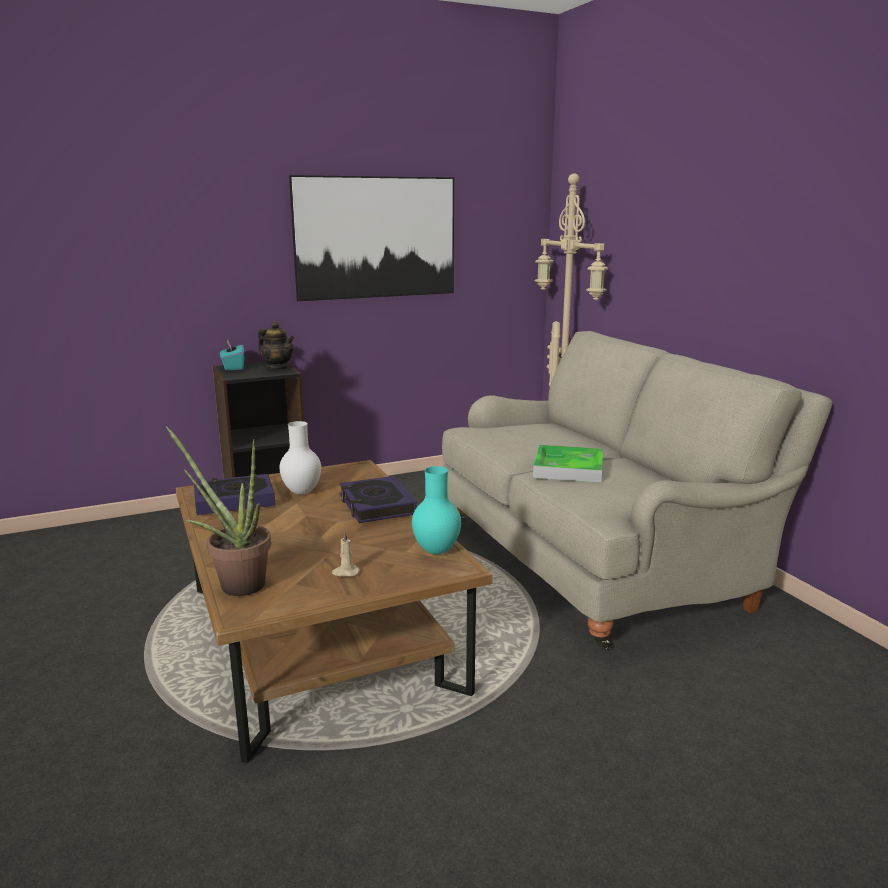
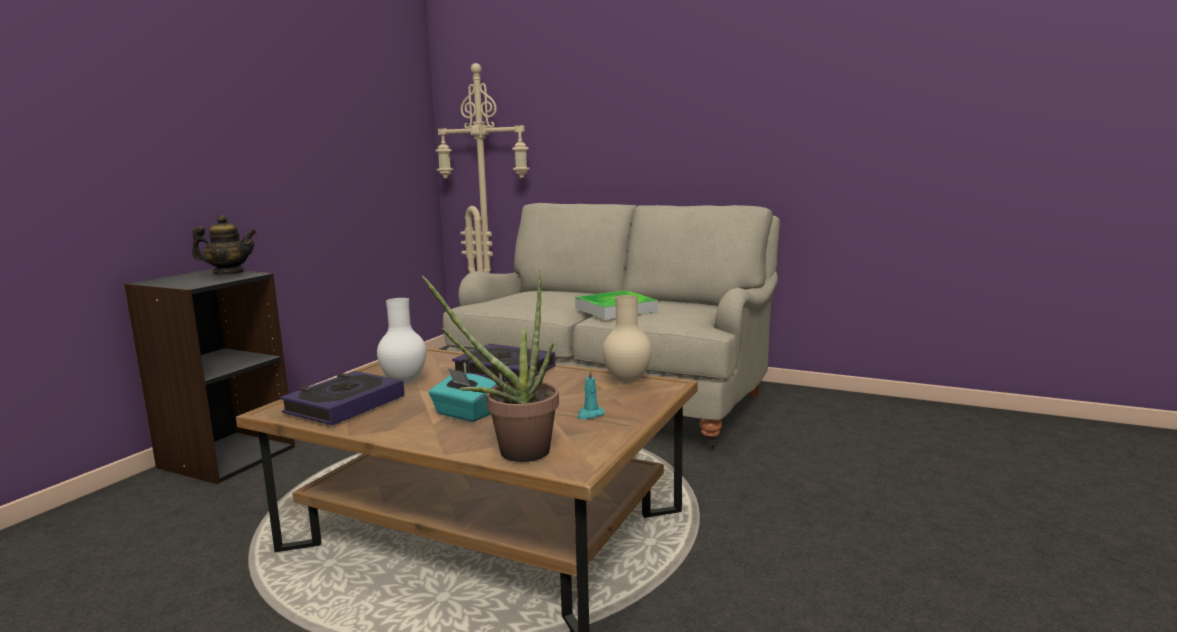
camera: 40 degrees left, 5 degrees down
(233, 367) = (163, 281): turquoise tissue box -> turquoise tissue box (464, 414)
(345, 572) = (590, 415): beige candle -> turquoise candle
(376, 238) = (293, 122): picture -> none
(437, 551) = (628, 381): turquoise vase -> beige vase

